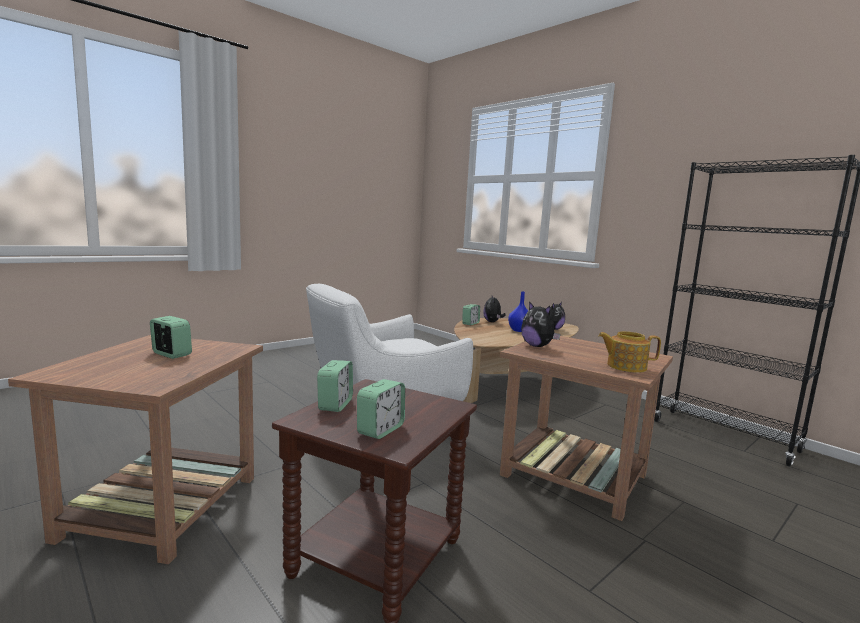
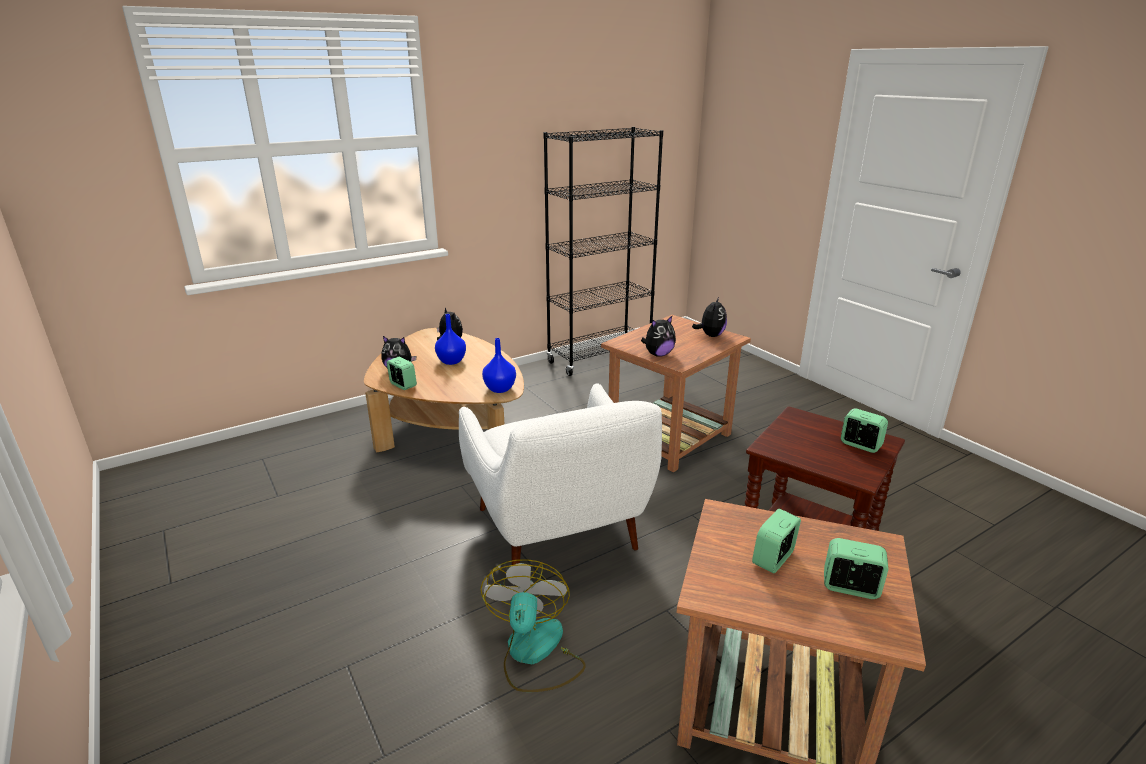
camera: 80 degrees left, 15 degrees up
(259, 421) = (534, 653): none -> fan
(335, 405) = (822, 463): alarm clock -> alarm clock (850, 587)
(483, 341) = (500, 389): none -> blue vase
(625, 366) = (710, 335): teapot -> plush toy

